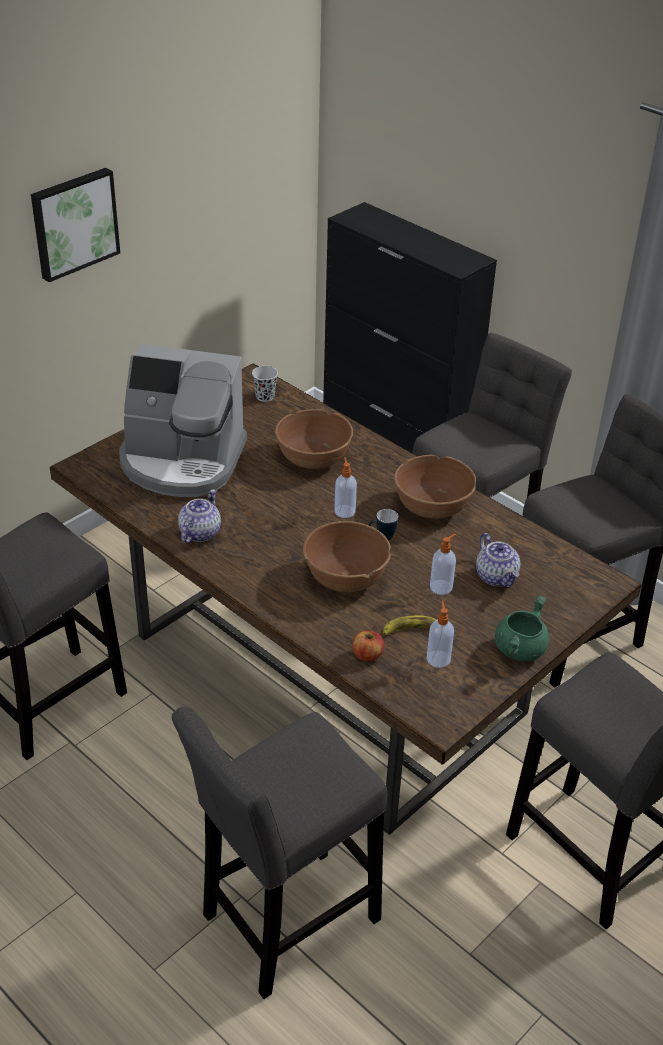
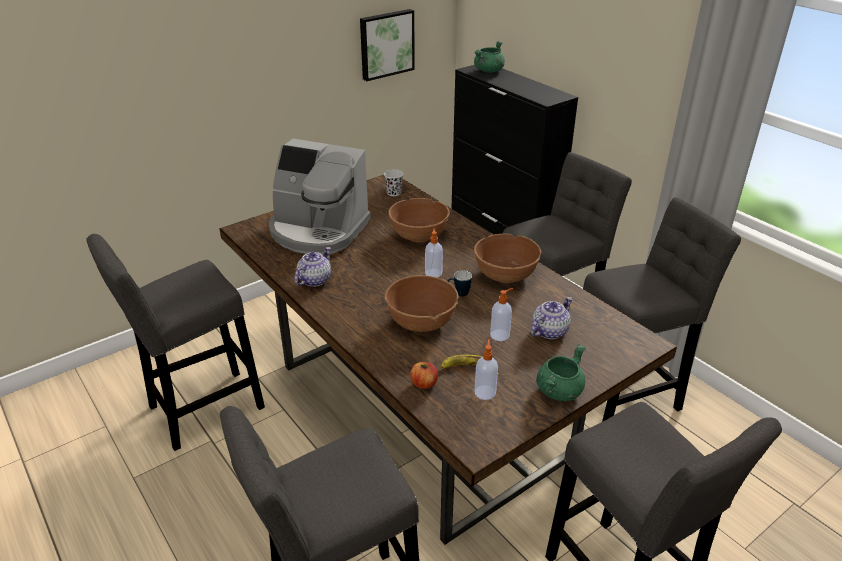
camera: 10 degrees right, 5 degrees down
(73, 223) = (256, 51): picture -> picture (386, 44)
(373, 219) = (488, 71): none -> green cooking pot
(497, 577) = (549, 331): teapot -> teapot turned 120 degrees counterclockwise

